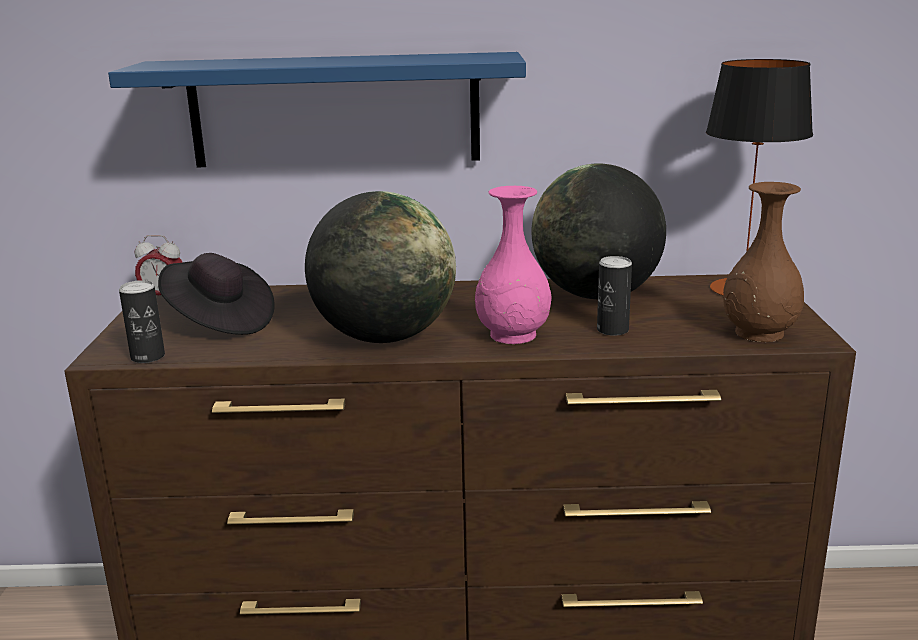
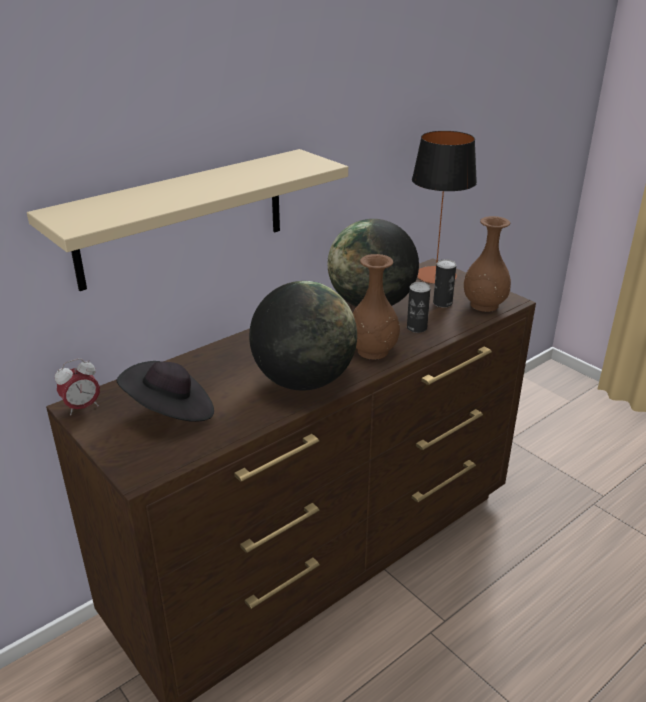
camera: 40 degrees left, 10 degrees up
(148, 357) = (173, 461): can -> can (442, 303)
(334, 111) = (182, 218): blue shelf -> beige shelf
(512, 335) = (372, 351): pink vase -> brown vase

